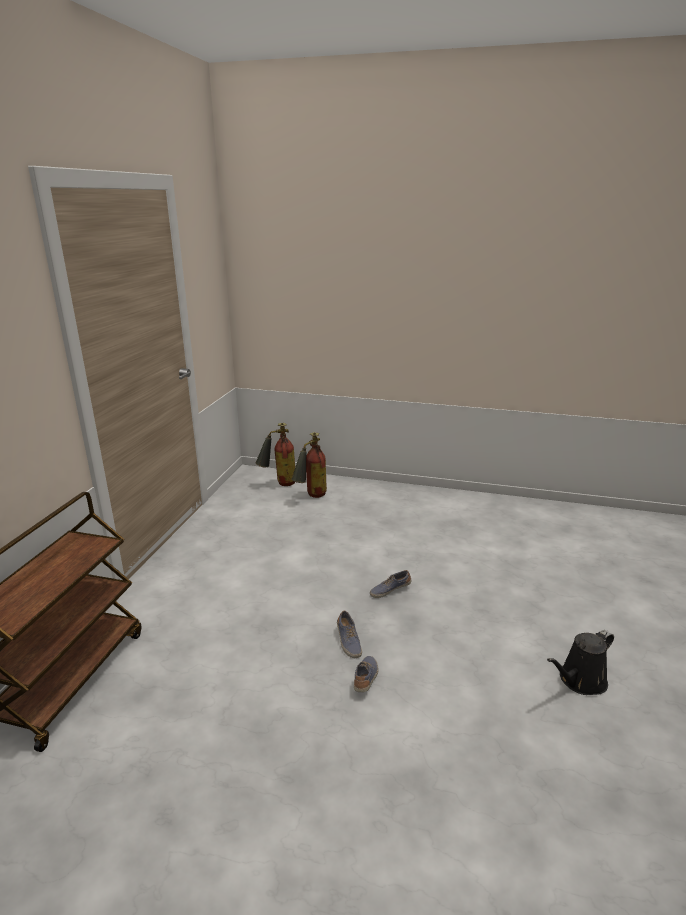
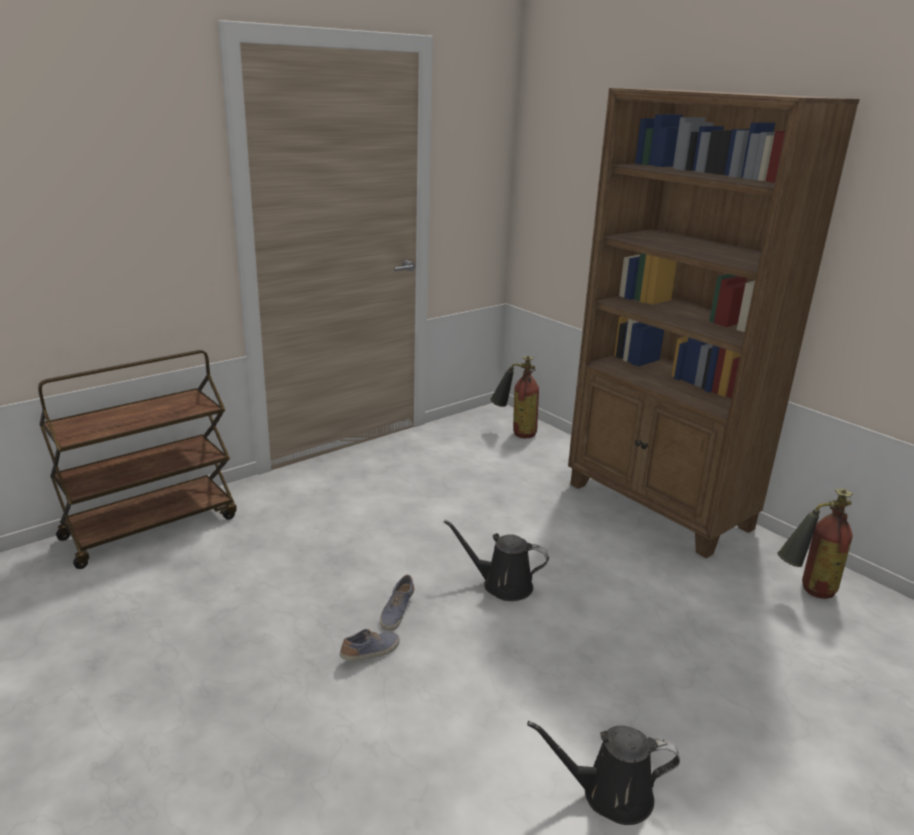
camera: 35 degrees right, 0 degrees up
(311, 497) = (533, 457): fire extinguisher -> fire extinguisher (805, 591)
(390, 590) = (502, 585): shoe -> black watering can
(416, 501) = (658, 507): none -> brown bookcase

